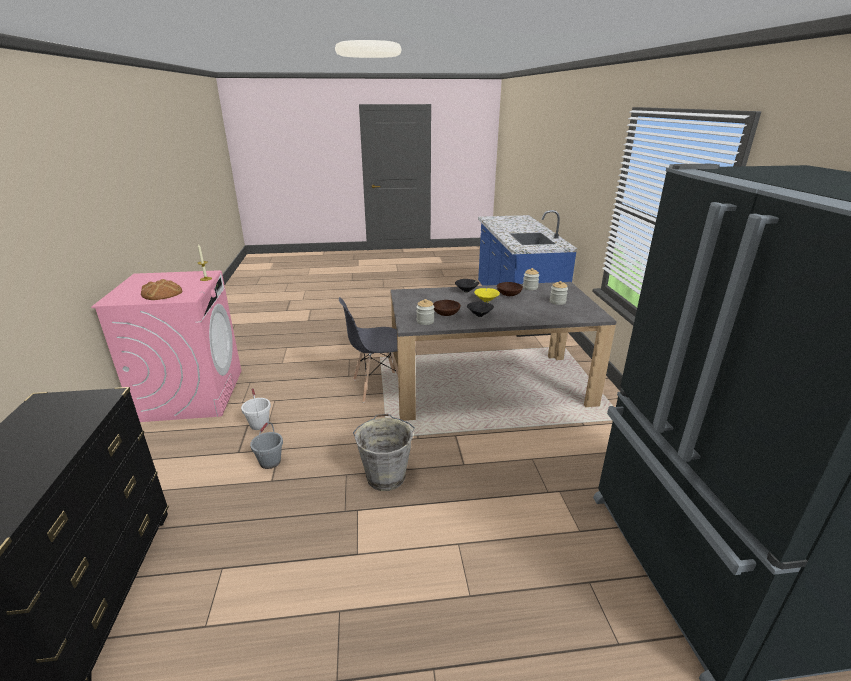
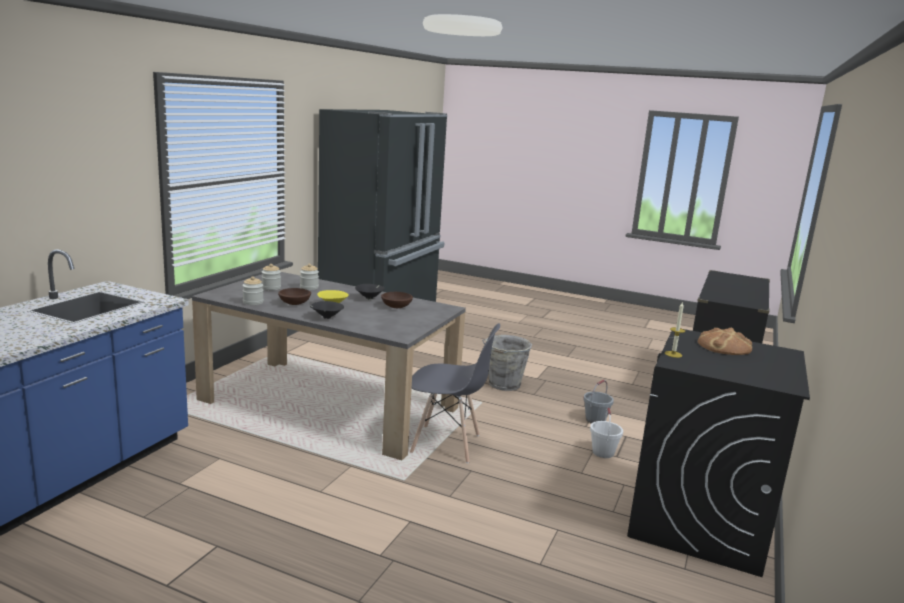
camera: 150 degrees left, 10 degrees down
(192, 394) = (699, 521): pink washing machine -> black washing machine
(425, 321) = (427, 307): jar -> jar (309, 287)

